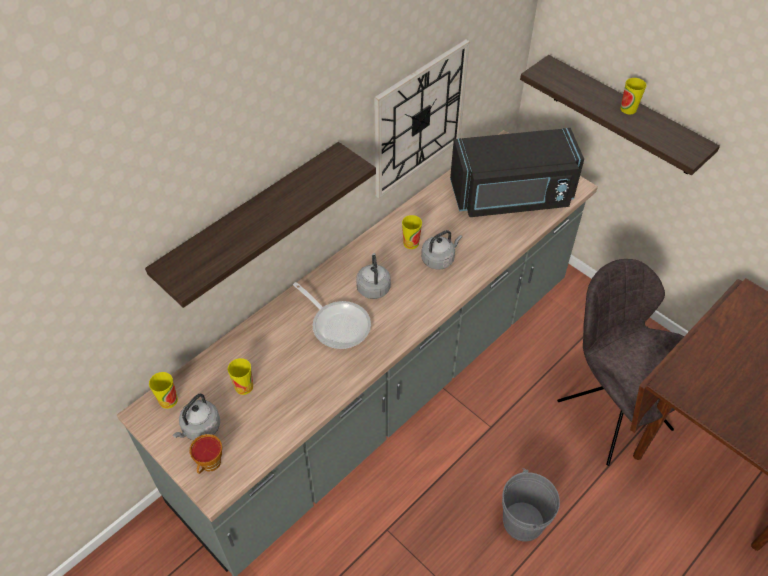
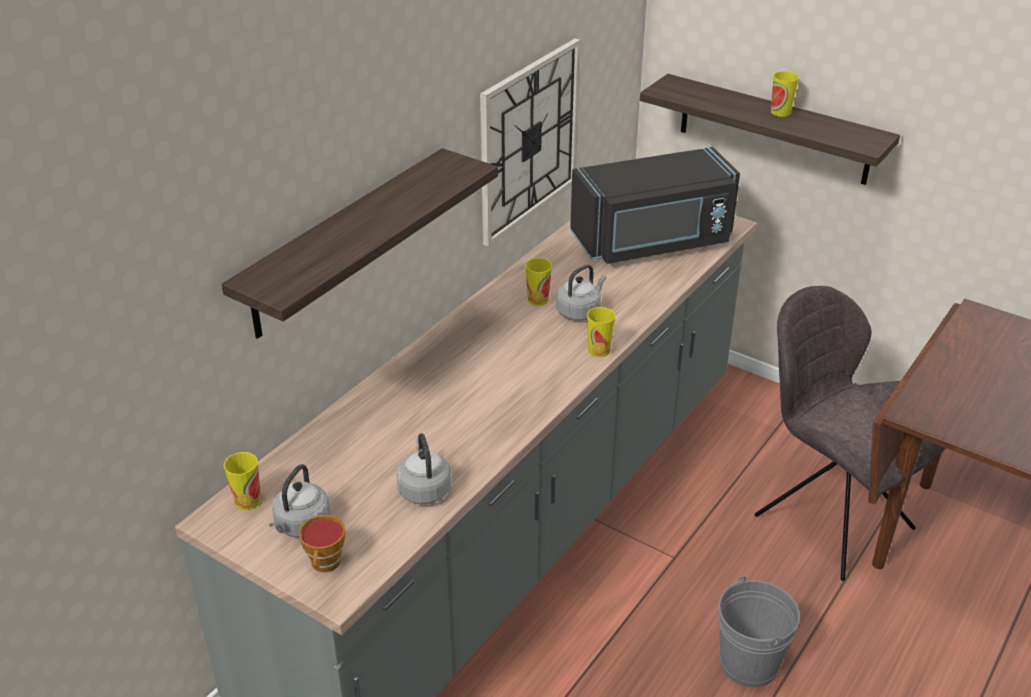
camera: 10 degrees left, 15 degrees down
(244, 387) = (352, 472): cup -> cup (599, 350)
(337, 324) = (464, 392): frying pan -> none
(373, 287) = (501, 348): grey kettle -> grey kettle (424, 489)

